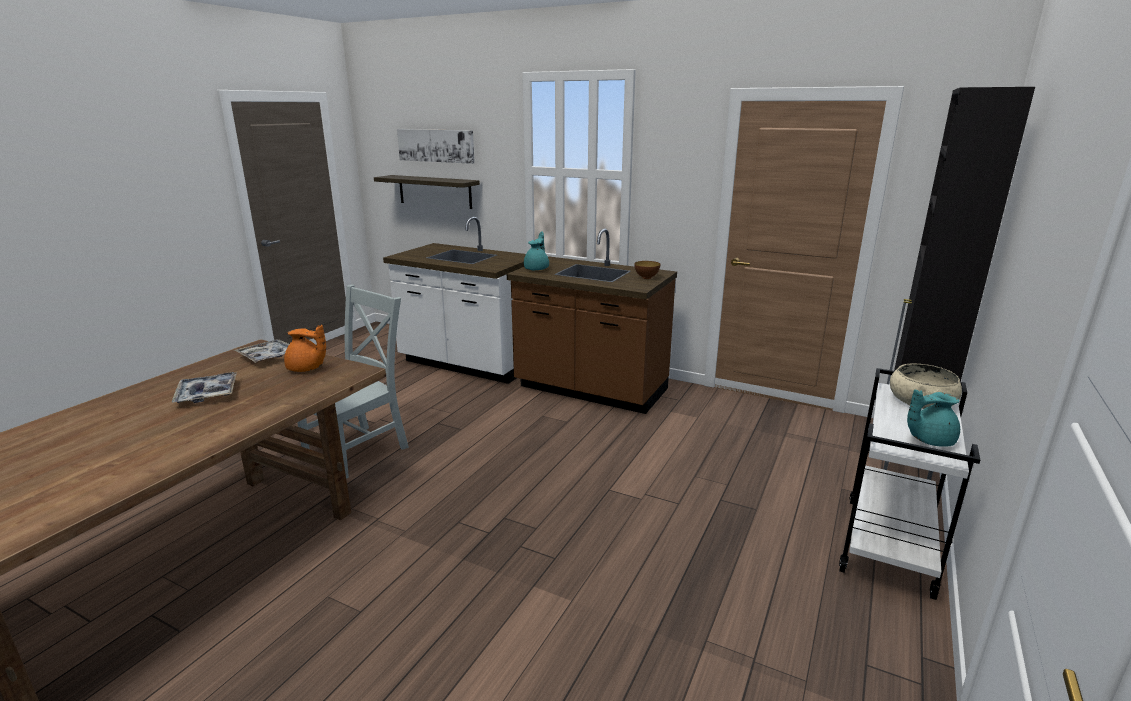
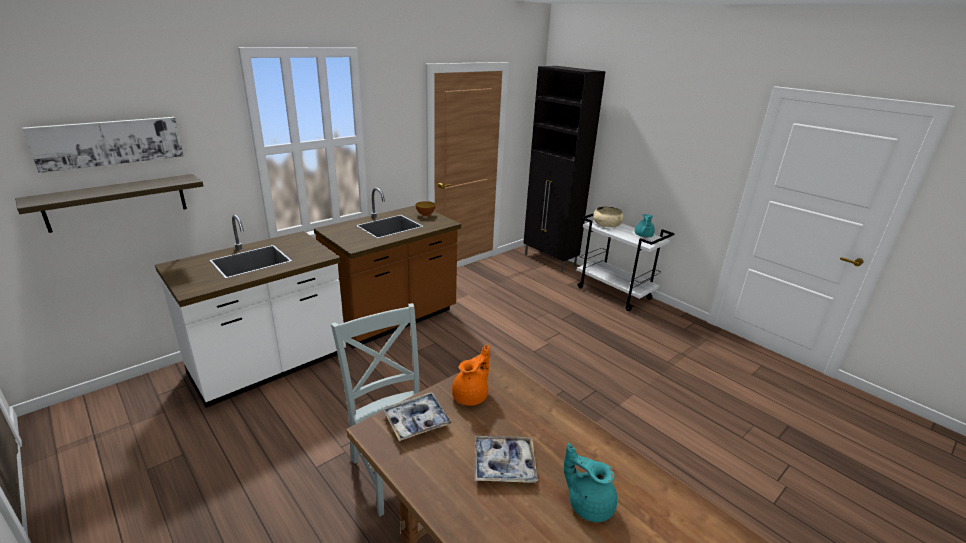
camera: 70 degrees left, 5 degrees up
(537, 269) = (351, 240): turquoise teapot -> turquoise teapot (588, 503)

